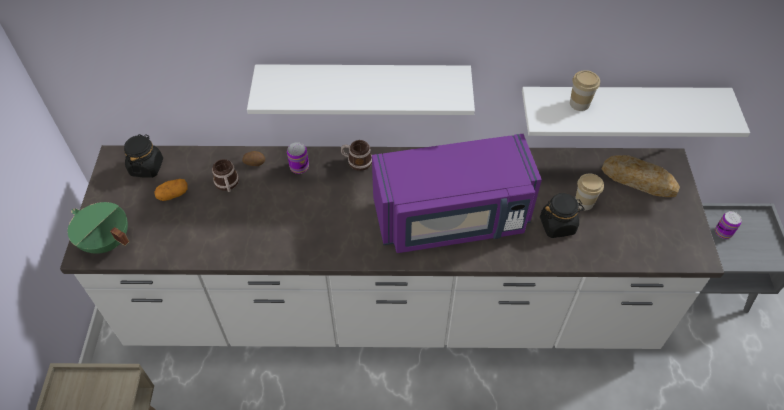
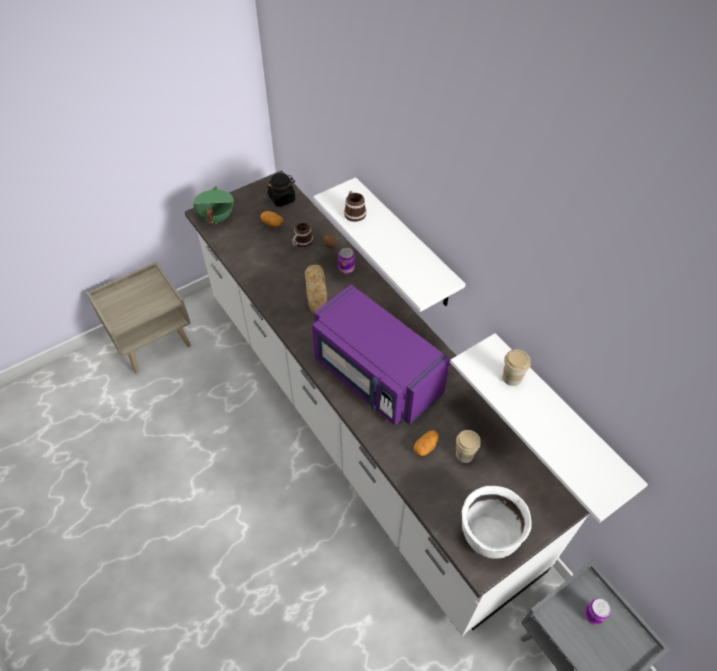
camera: 55 degrees right, 0 degrees up
(356, 161) = (378, 294): mug -> mug (354, 212)
(557, 225) = (426, 447): black jar -> potato
(638, 180) = (524, 484): bread -> bread (316, 292)
(672, 233) = (488, 535): none -> white cooking pot

